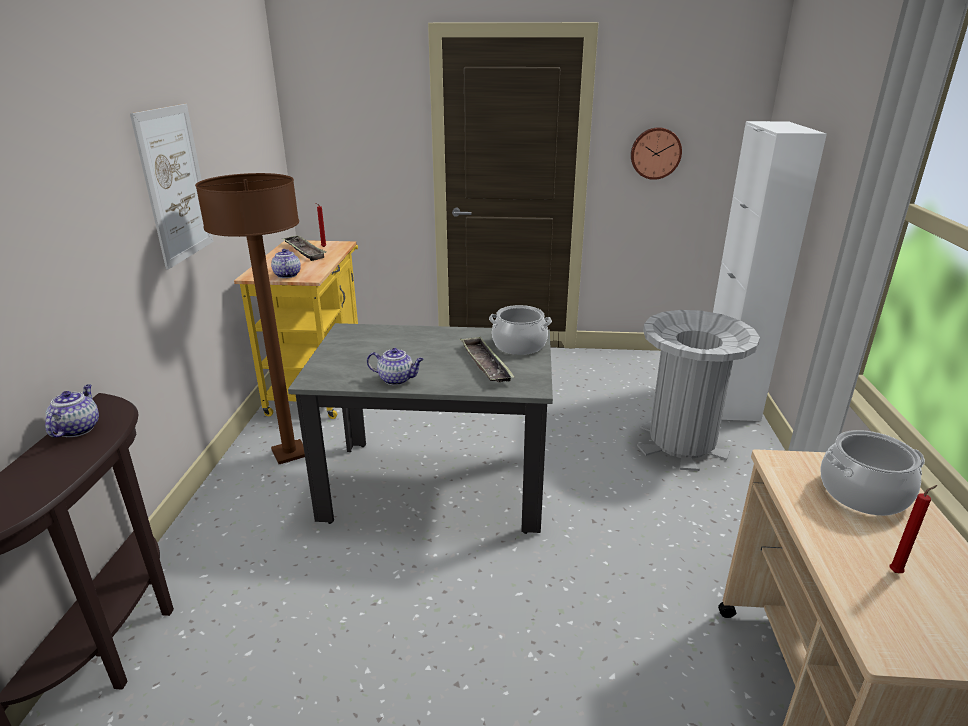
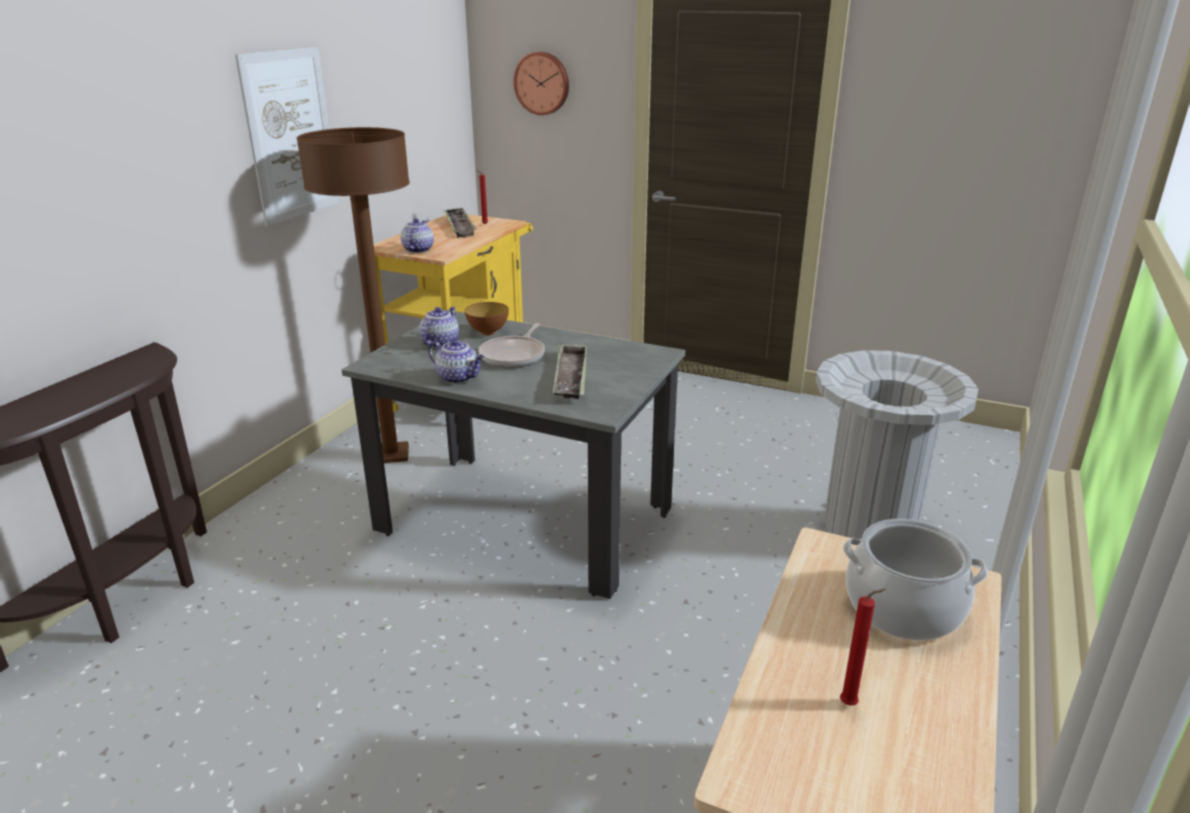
camera: 20 degrees right, 0 degrees up
(77, 429) = (110, 371): teapot -> teapot (440, 343)
(387, 337) = (488, 332): none -> bowl
(426, 354) = (514, 355): none -> frying pan
(519, 345) = (630, 362): cooking pot -> none
(655, 153) = (927, 134): wall clock -> wall clock (542, 83)
(729, 398) = (981, 492): white cabinet -> none

